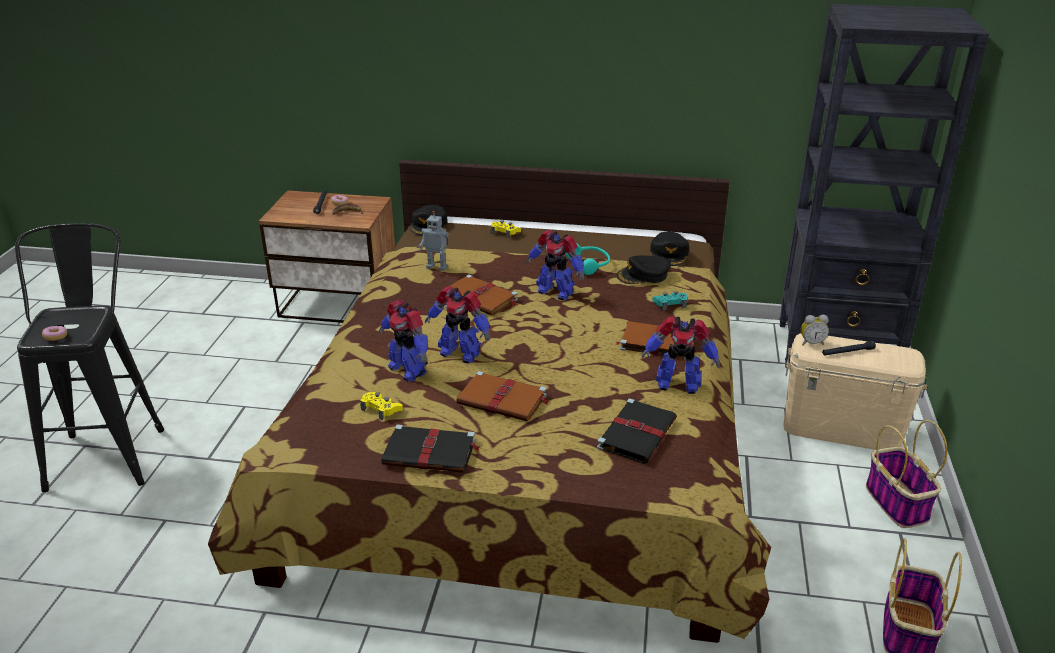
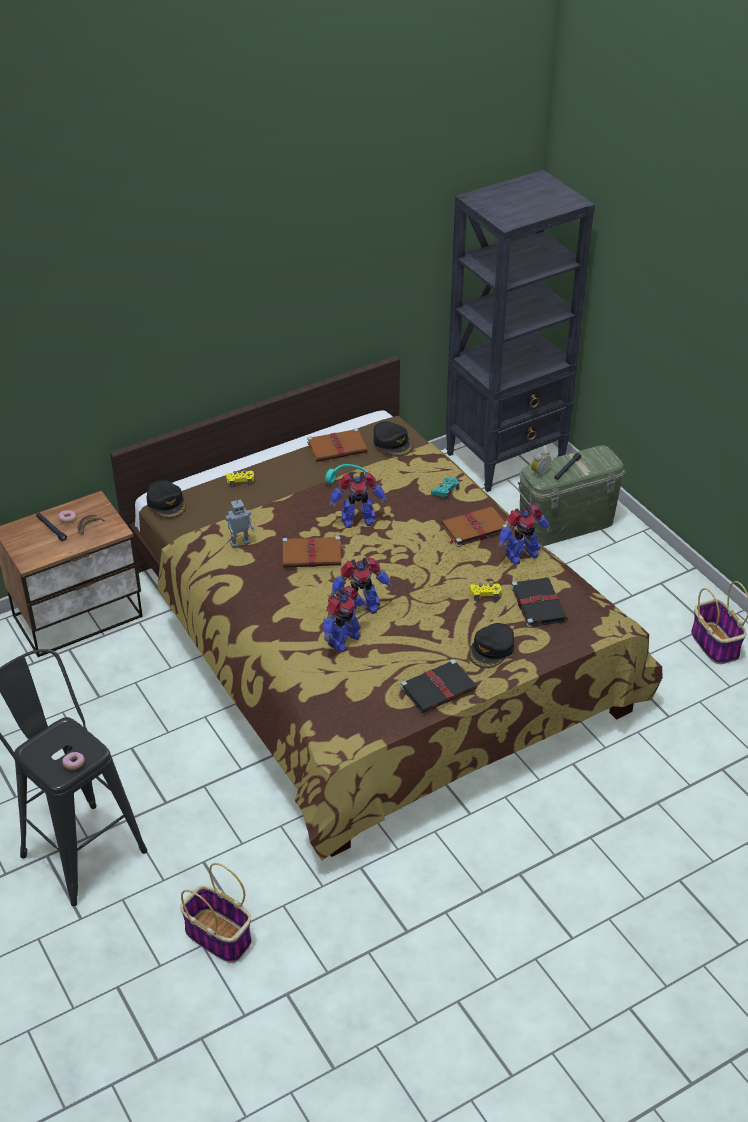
camera: 40 degrees left, 10 degrees up
(381, 409) = (367, 678): yellow game controller -> yellow game controller (485, 594)
(408, 369) = (343, 640): toy robot -> toy robot turned 60 degrees counterclockwise
(503, 400) = (434, 627): brown book -> brown book (338, 447)
(643, 275) = (399, 473): black cap -> black cap (491, 650)
(842, 428) = (566, 524): beige storage box -> green storage box
(898, 503) = (643, 563): basket -> basket (219, 936)

